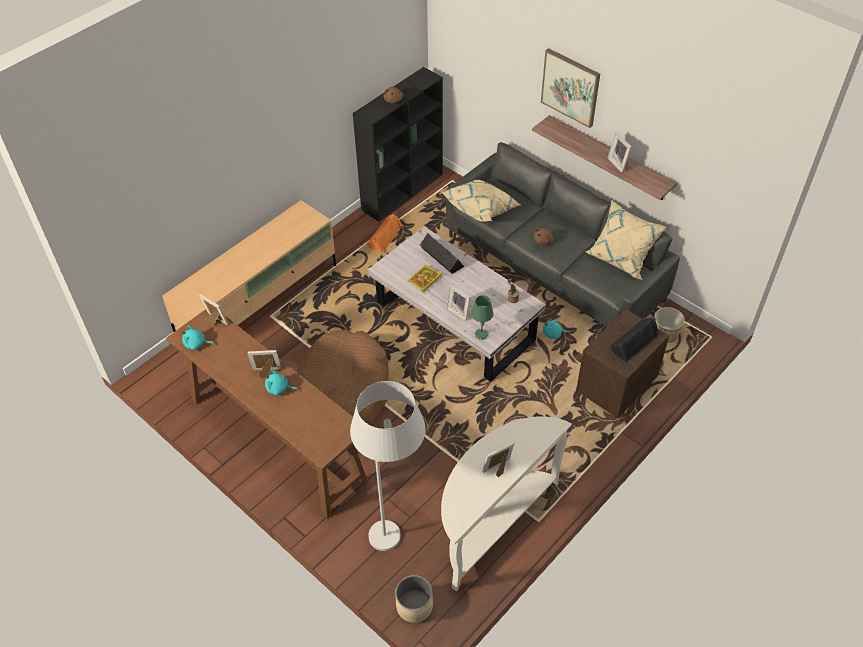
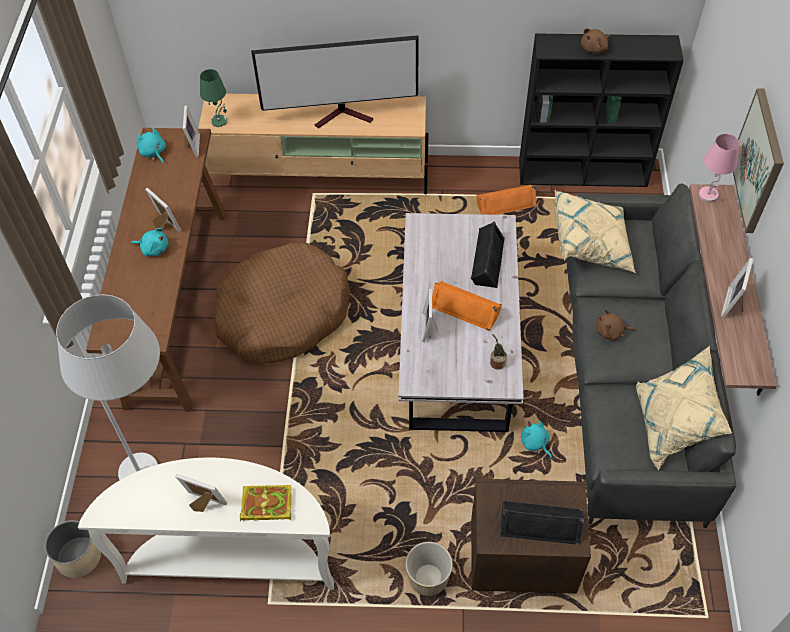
camera: 50 degrees right, 5 degrees up
(269, 243) = (344, 116): none -> television
(279, 389) = (154, 248): turquoise plush toy -> turquoise plush toy turned 135 degrees clockwise
(424, 280) = (441, 268): book -> book (265, 505)
(463, 288) = (465, 308): none -> orange speaker
(481, 334) = (418, 368): green table lamp -> green table lamp (219, 121)
(546, 127) = (708, 195): none -> pink table lamp
(665, 334) = (656, 560): planter -> planter (428, 578)

